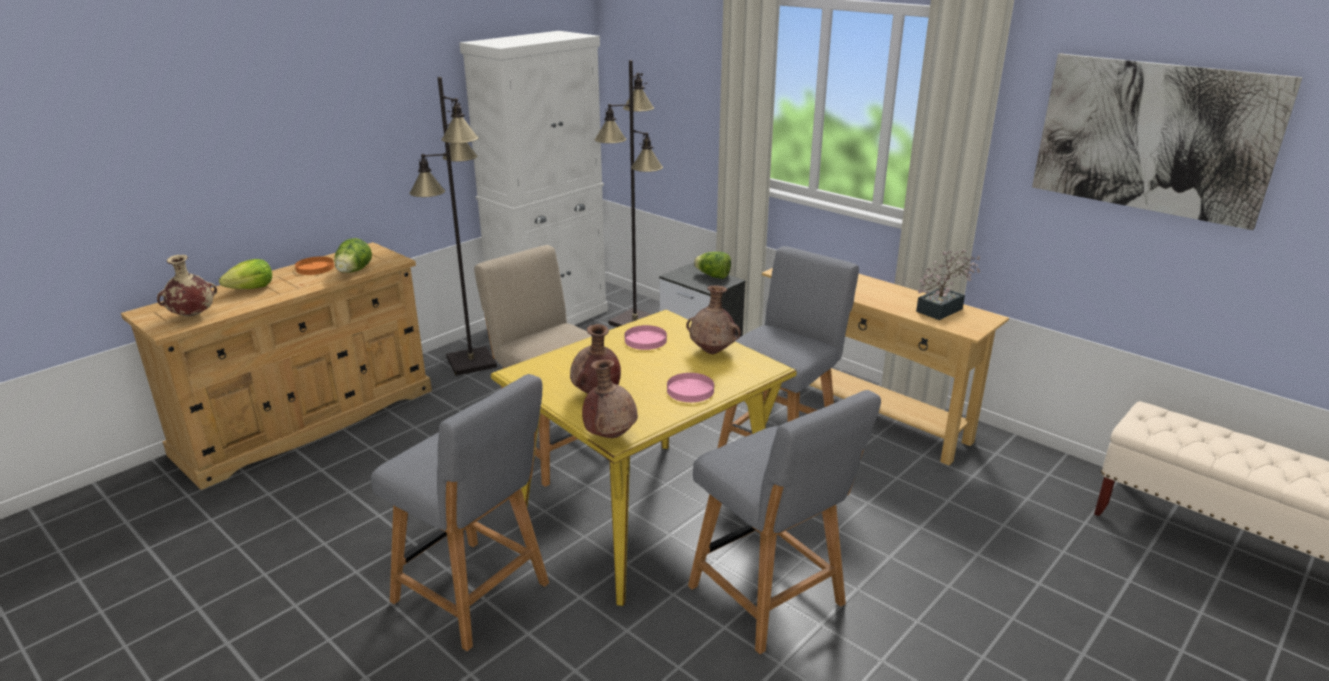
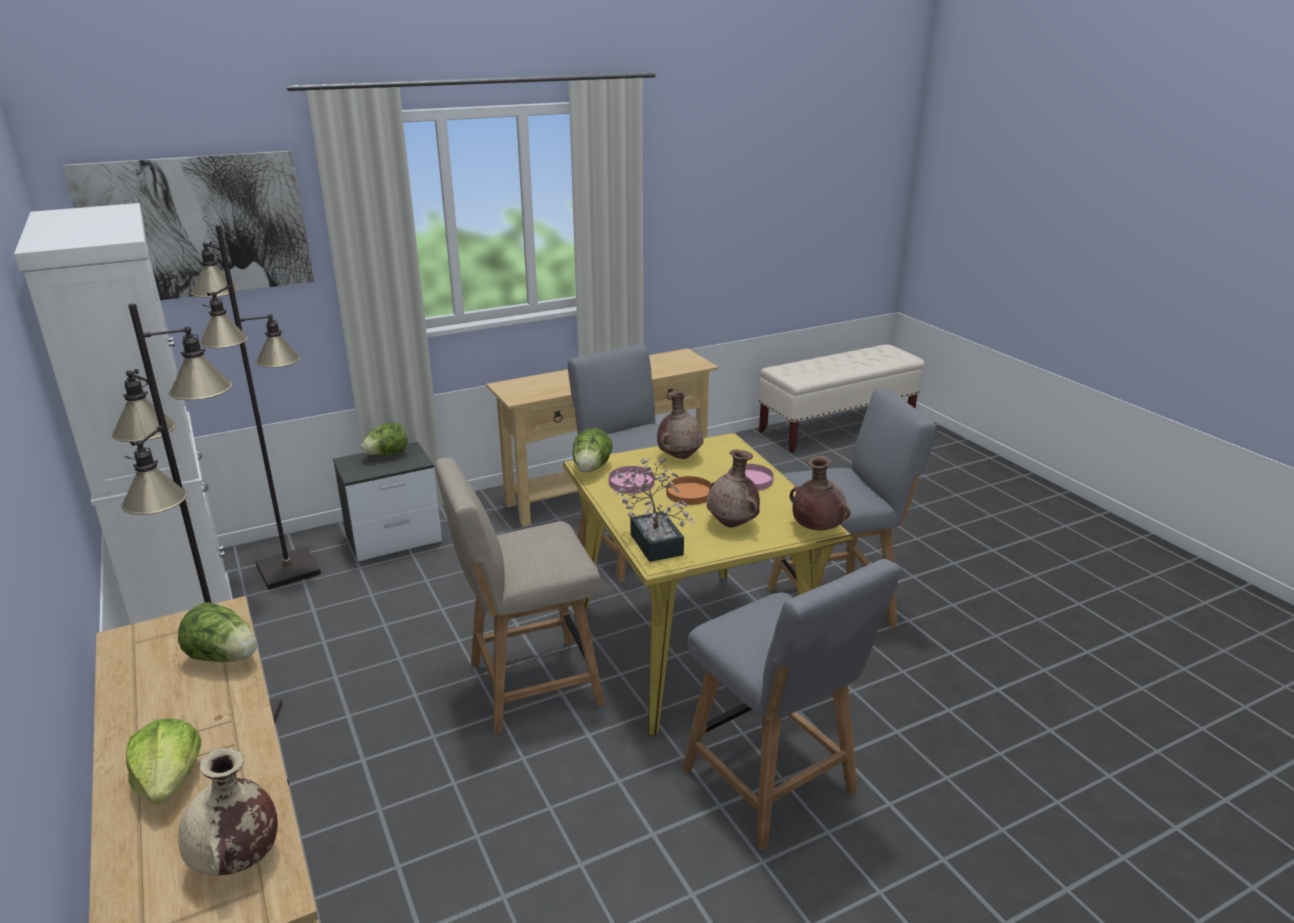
camera: 70 degrees left, 0 degrees up
(315, 268) = (150, 700): orange plate -> orange plate (689, 493)
(476, 595) = (774, 785): grey chair -> grey chair turned 90 degrees clockwise
(658, 321) = (591, 469): none -> lettuce
(943, 309) = (655, 362): potted plant -> potted plant (654, 540)
(1153, 137) = (732, 180): picture -> picture (197, 227)

